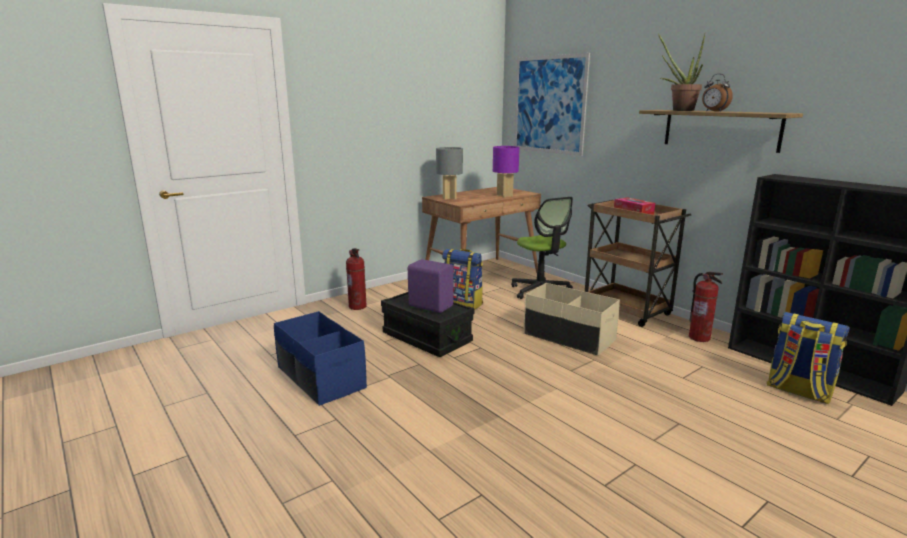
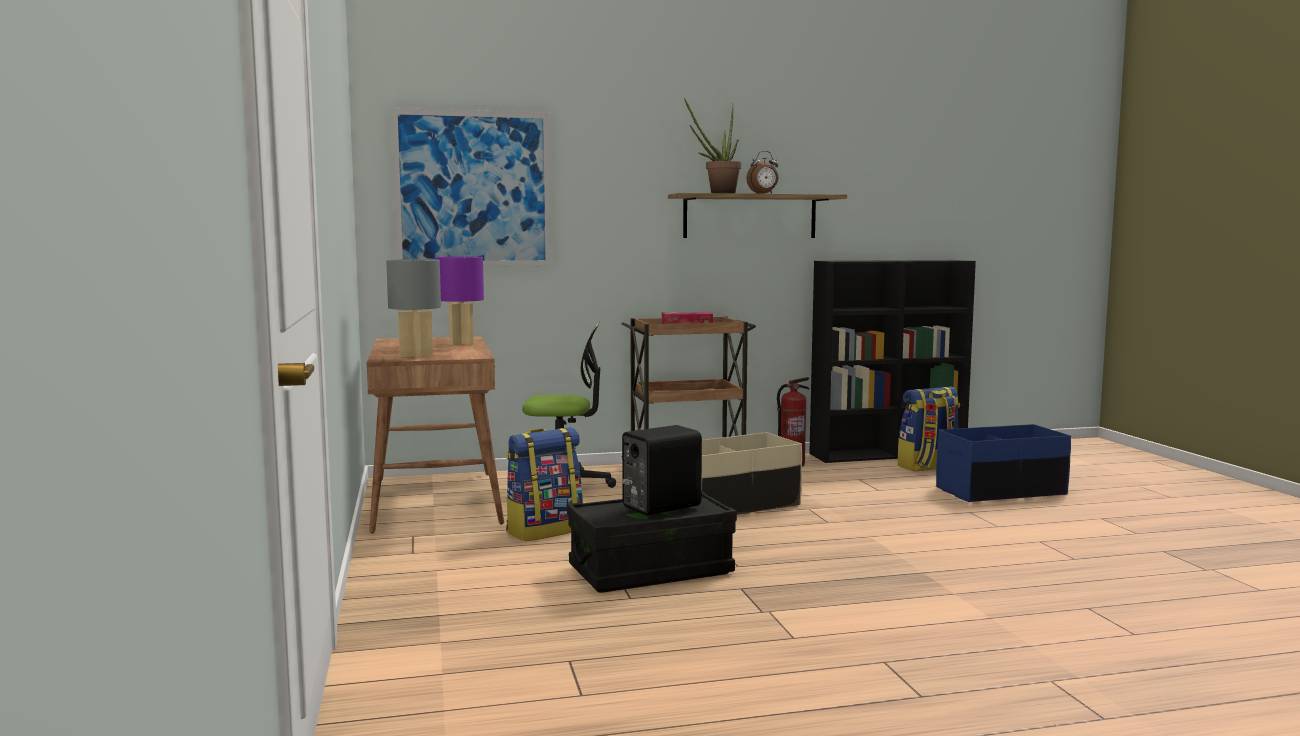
camera: 65 degrees left, 10 degrees down
(320, 378) = (731, 659): blue storage box -> blue storage box (1001, 491)
(358, 306) = (437, 597): fire extinguisher -> none
(431, 305) = (659, 506): purple speaker -> black speaker

